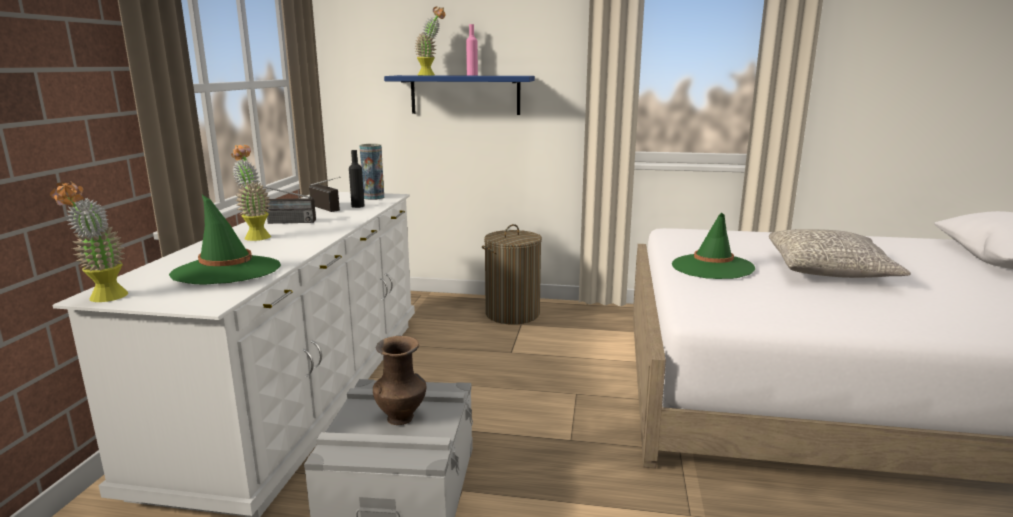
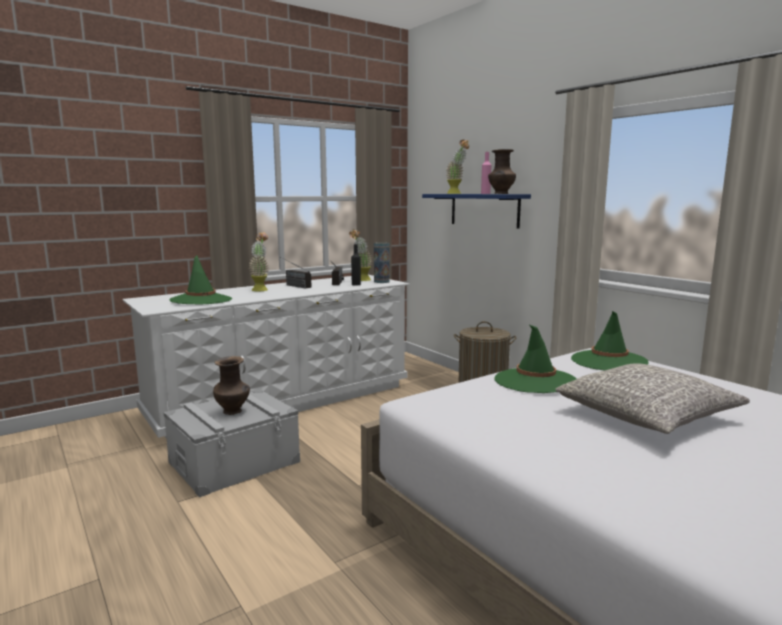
camera: 45 degrees right, 5 degrees down
(104, 299) = (137, 300): potted plant -> potted plant (361, 280)
(503, 75) = (501, 193): none -> brown vase
(701, 236) = (608, 361): none -> green hat

